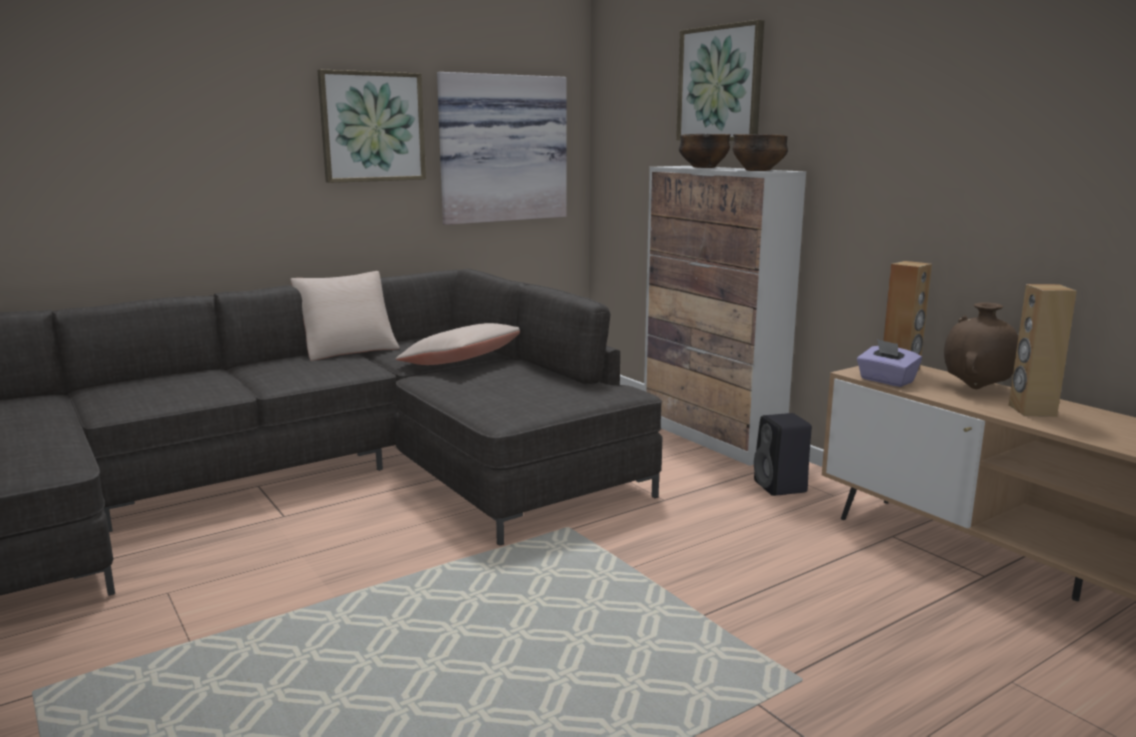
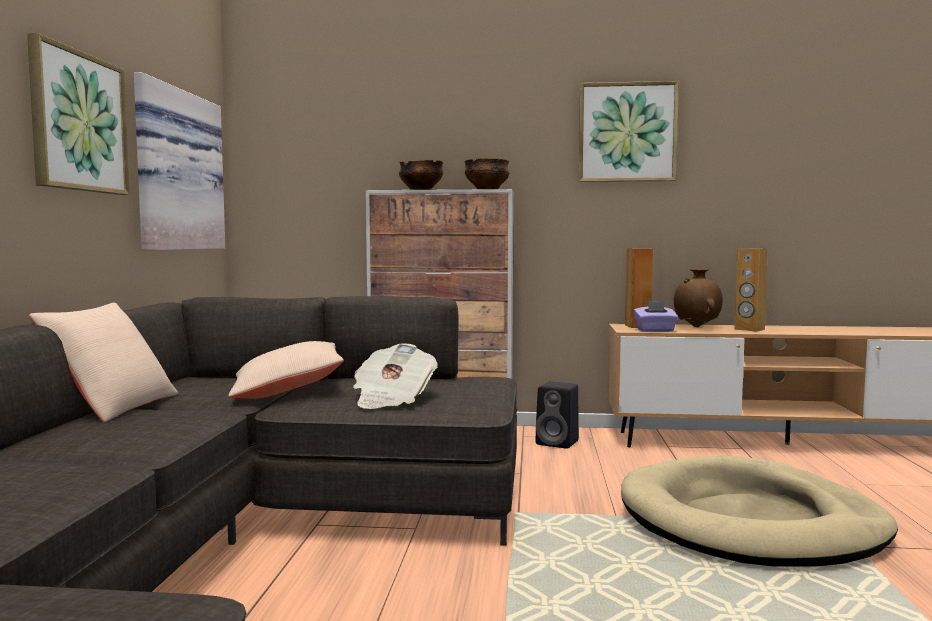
camera: 50 degrees left, 10 degrees down
(482, 390) = (392, 399): none -> newspaper
(720, 84) = (410, 123): picture -> picture (627, 132)
(730, 633) = (750, 522): none -> beige dog bed

